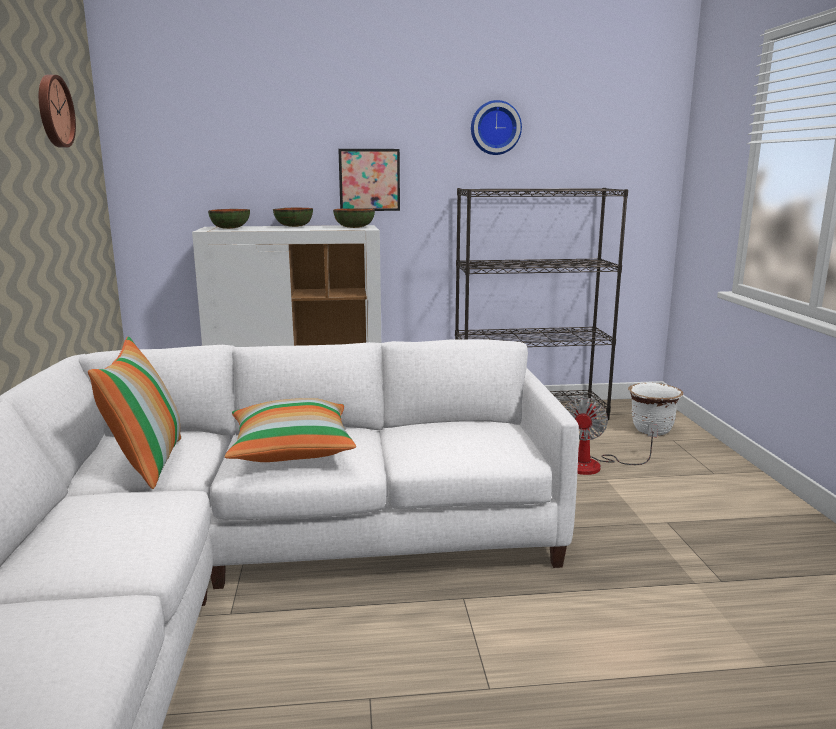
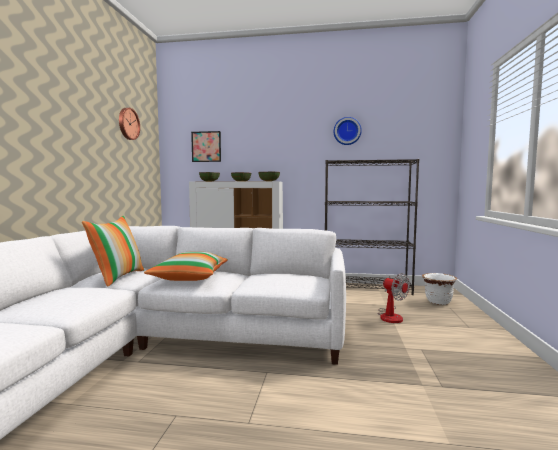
camera: 15 degrees right, 10 degrees down
(369, 180) = (281, 159): picture -> picture (206, 146)
(594, 465) = (390, 316): fan -> fan turned 75 degrees counterclockwise

